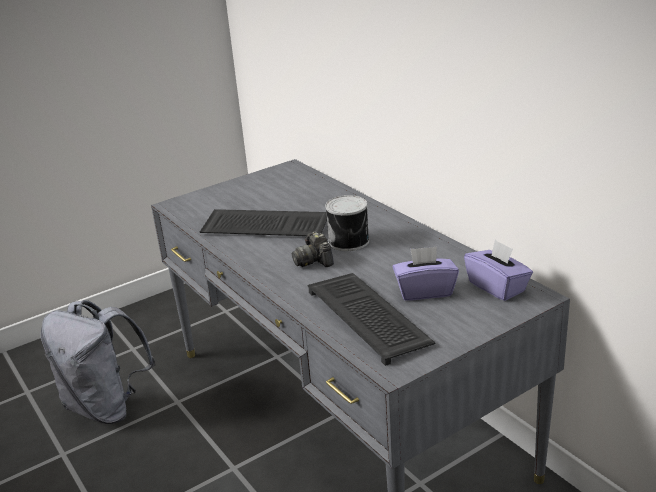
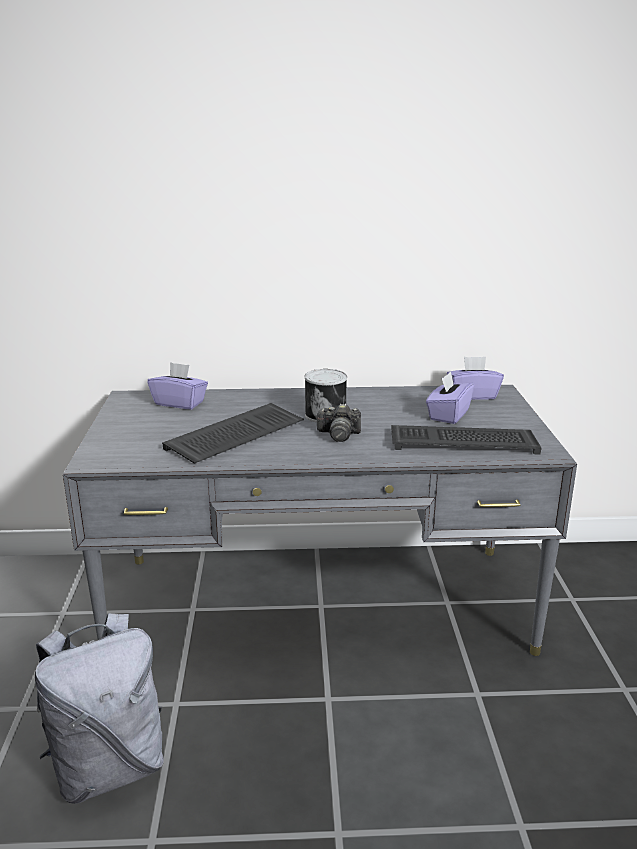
camera: 60 degrees left, 5 degrees down
(301, 186) = (179, 403): none -> purple tissue box

